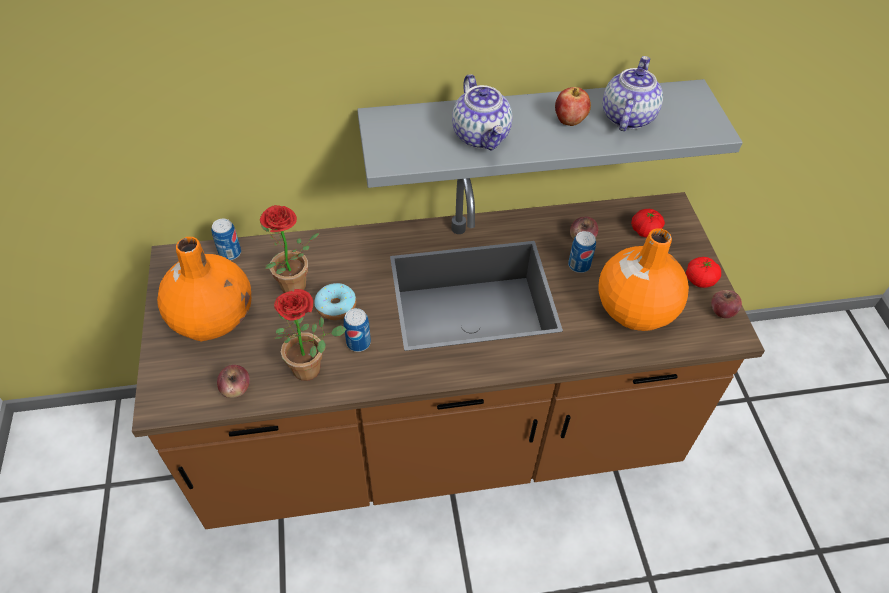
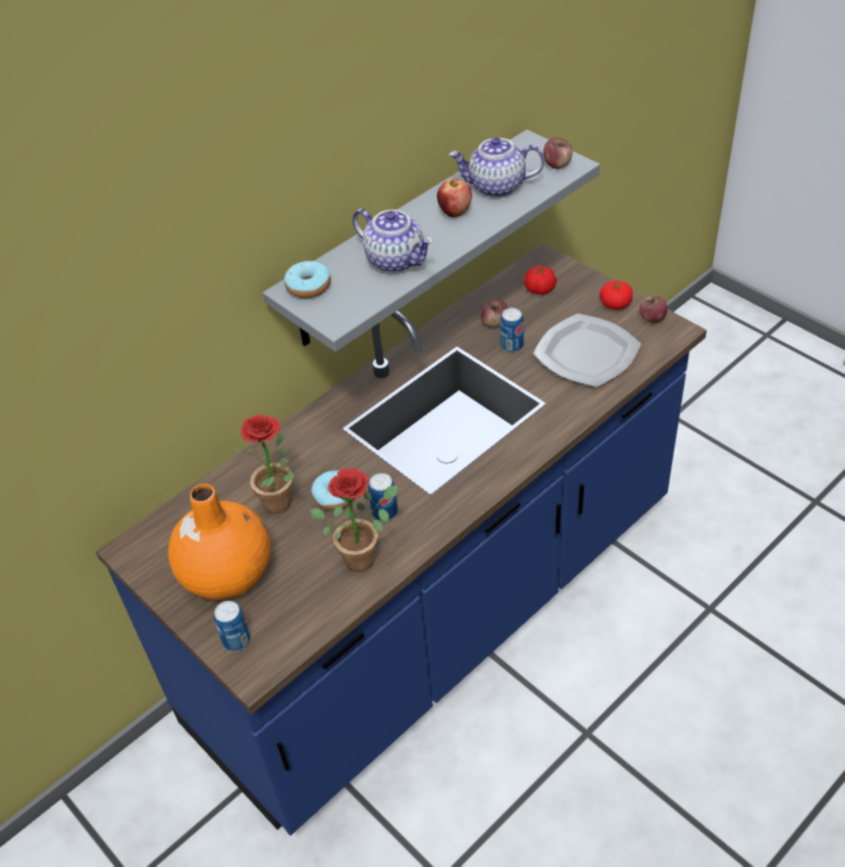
camera: 30 degrees left, 5 degrees down
(230, 253) = (185, 511): can -> can (236, 640)
(236, 389) = (312, 614): apple -> apple (557, 164)
(394, 122) = (308, 287): none -> donut
(440, 438) = (438, 614): brown counter -> blue counter
(627, 116) = (496, 187): teapot -> teapot turned 75 degrees counterclockwise
(634, 308) = (585, 353): orange vase -> plate

